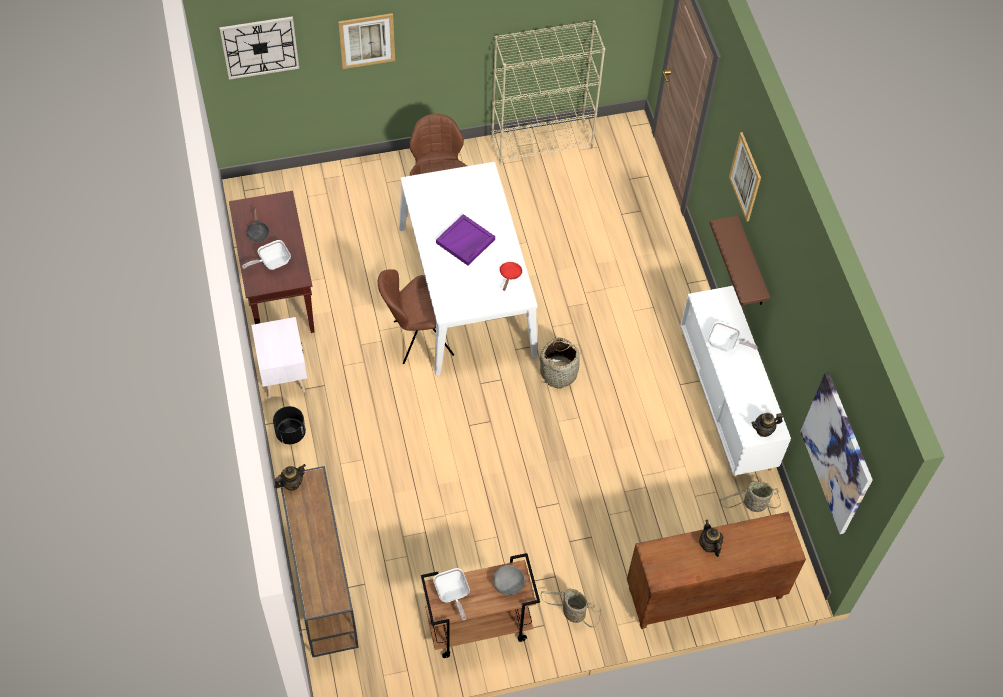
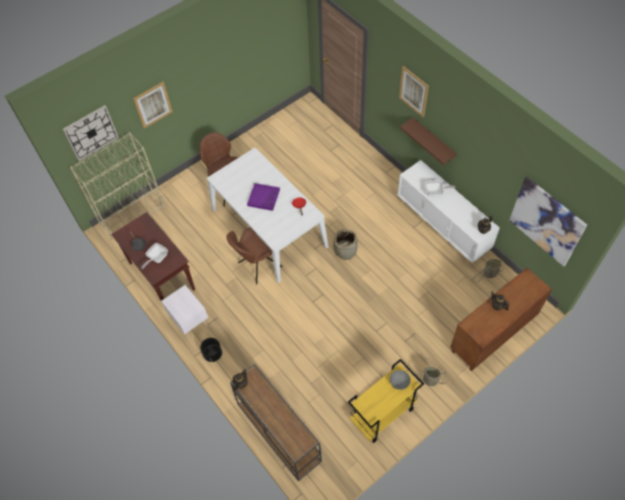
camera: 20 degrees left, 0 degrees up
(452, 595) = (371, 404): frying pan -> none
(477, 627) = (382, 415): brown cart -> yellow cart
(542, 142) = (266, 130): beige bookcase -> beige bookcase (133, 216)

